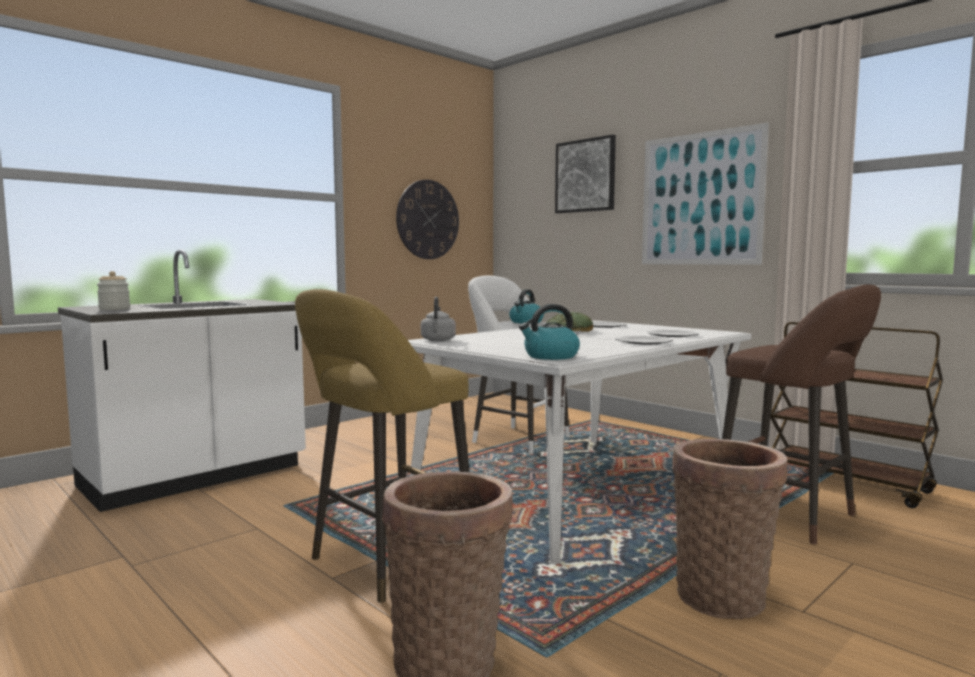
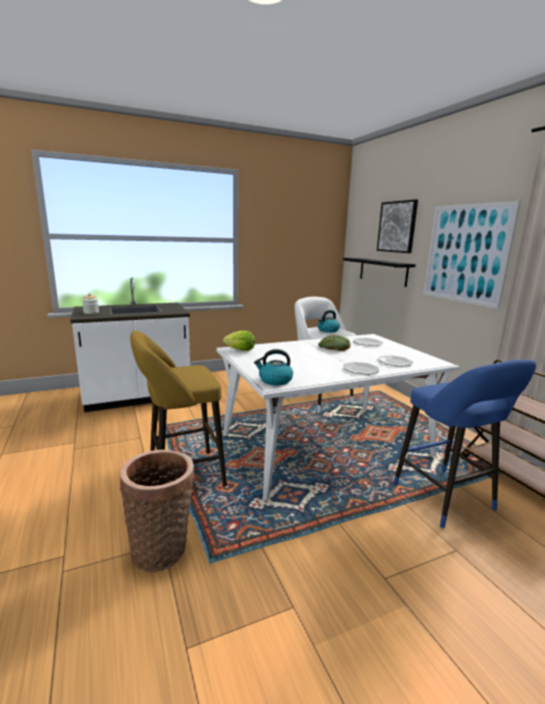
camera: 20 degrees right, 10 degrees up
(428, 219) = (295, 251): wall clock -> none
(438, 340) = (240, 350): grey kettle -> lettuce
(568, 242) = (383, 271): none -> black shelf
(722, 594) = (344, 550): basket -> none
(791, 517) = (447, 500): brown stool -> blue stool

